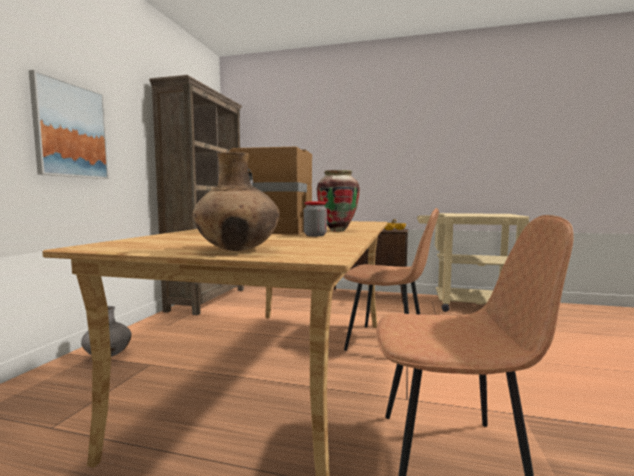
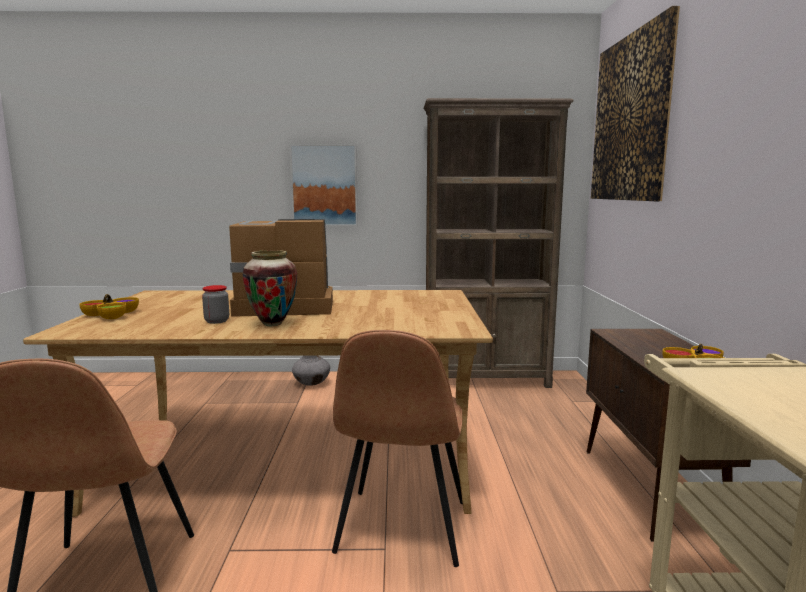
camera: 75 degrees right, 5 degrees up
(238, 250) = (111, 315): brown vase -> bowl
(275, 124) = (630, 118): none -> picture

